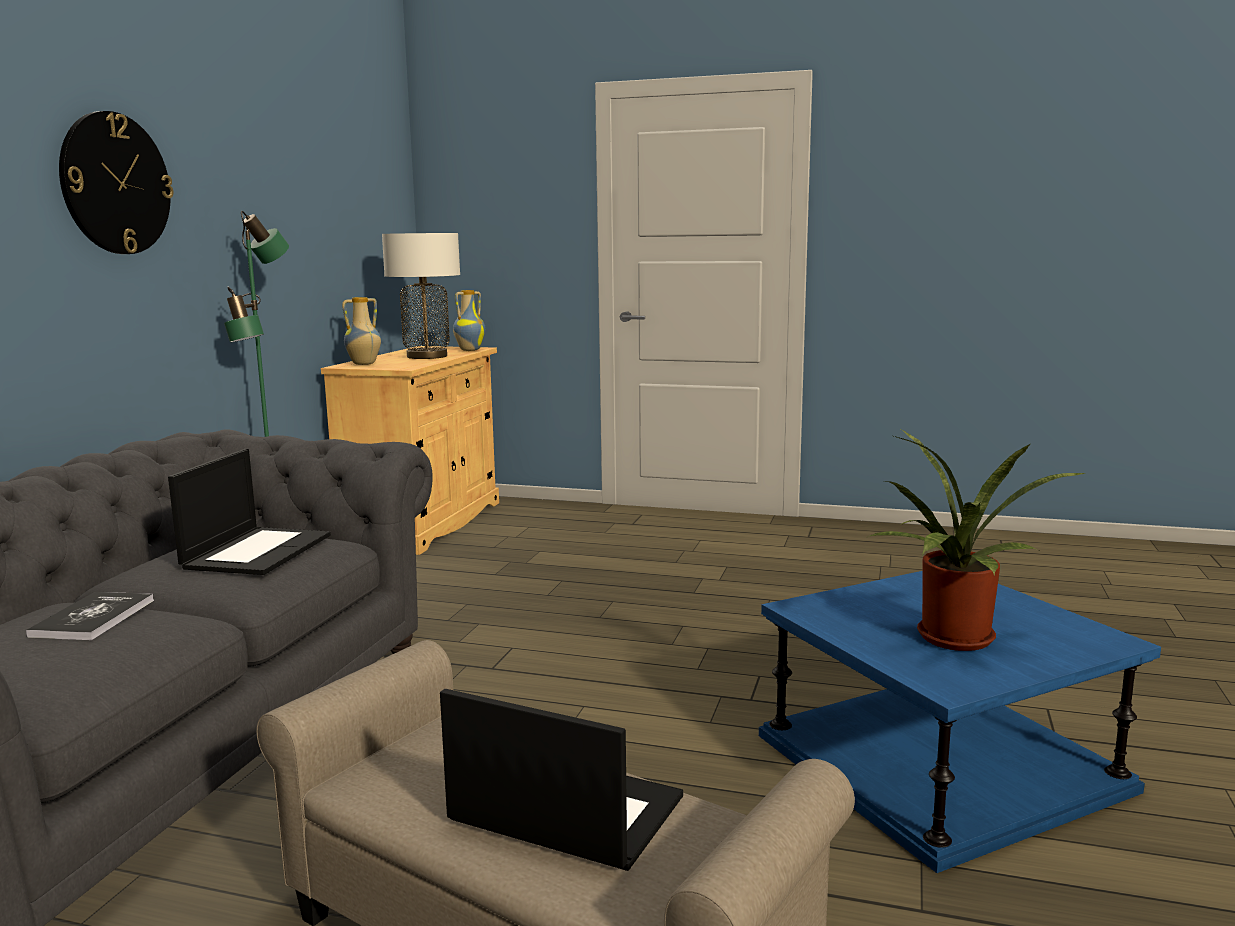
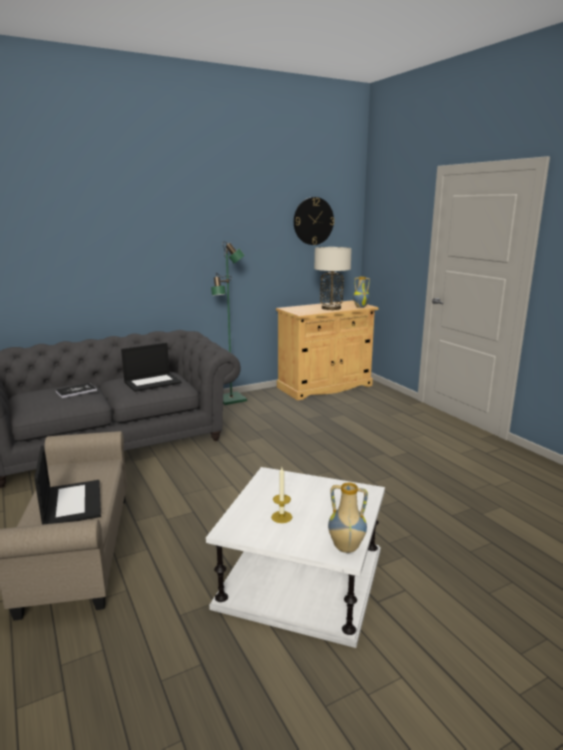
camera: 45 degrees right, 5 degrees up
(115, 184) = (168, 232): wall clock -> wall clock (313, 221)
(364, 364) = (295, 308): vase -> vase (346, 548)
(940, 763) = (301, 578): blue side table -> white side table
(954, 641) = (281, 517): potted plant -> candle

